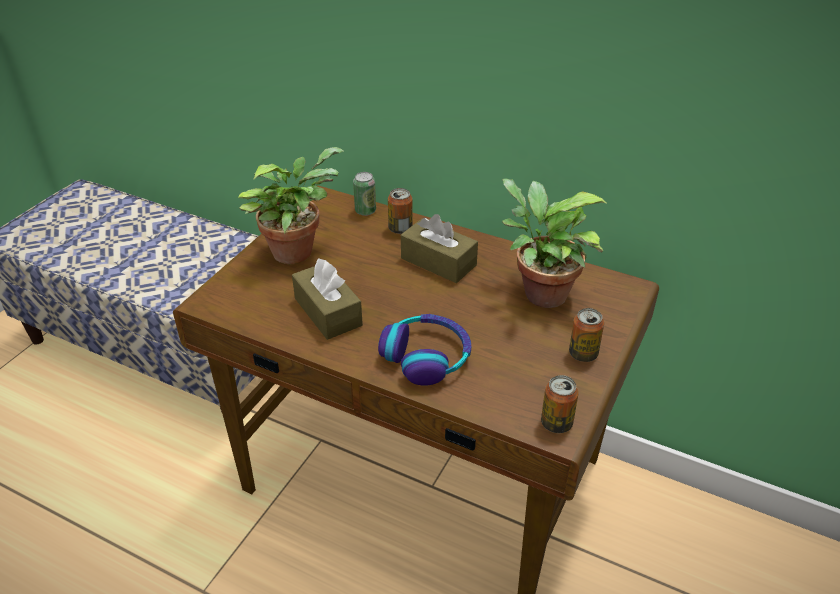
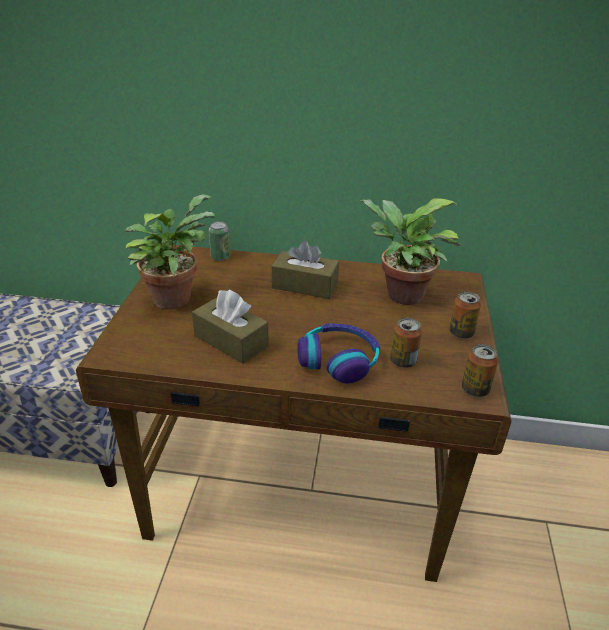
camera: 20 degrees left, 5 degrees down
(400, 229) = (258, 266): can -> can (403, 361)

